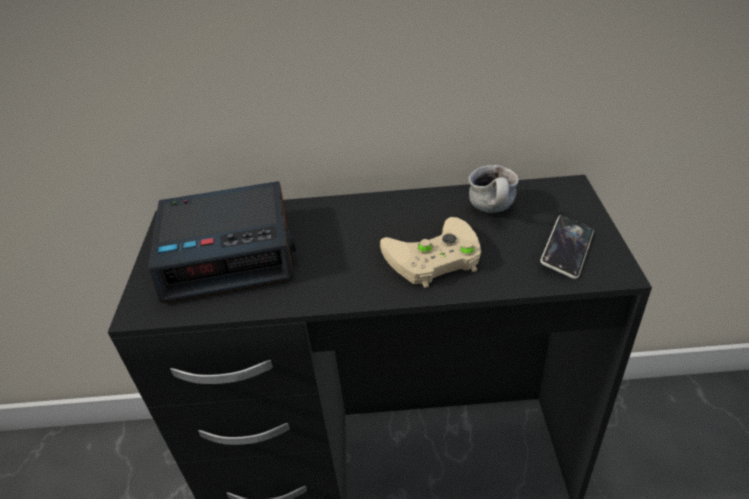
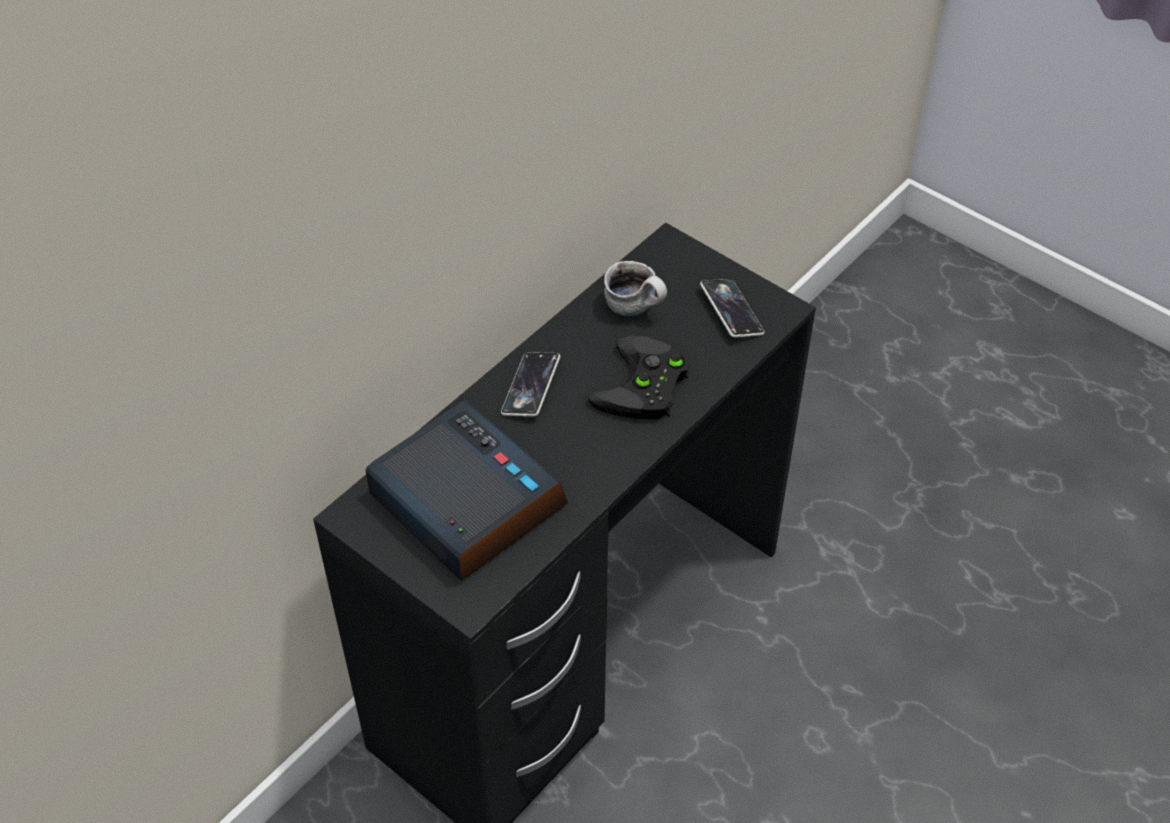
camera: 50 degrees left, 10 degrees up
(230, 252) = (465, 501): alarm clock -> alarm clock turned 75 degrees counterclockwise
(360, 216) = (531, 388): none -> phone
(431, 259) = (643, 388): beige game controller -> black game controller

